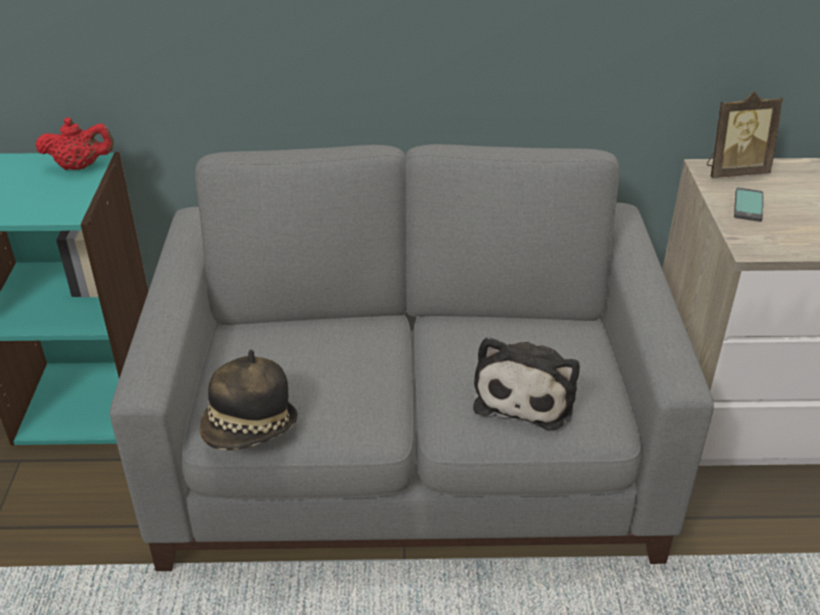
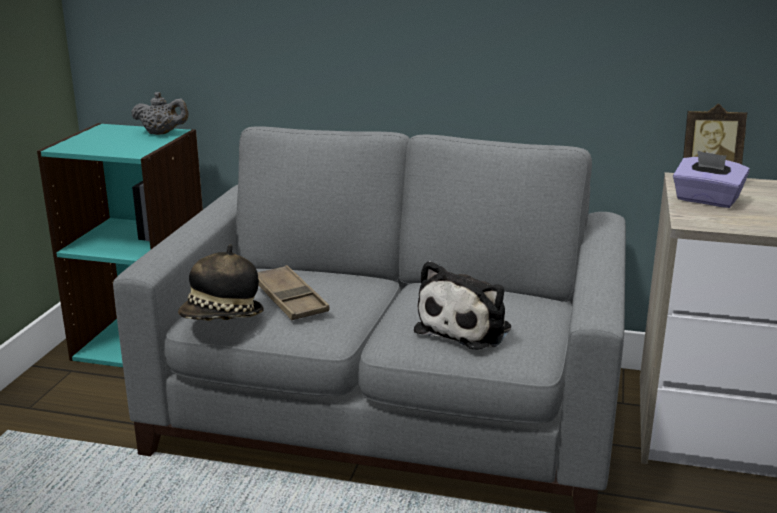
camera: 15 degrees right, 15 degrees down
(80, 167) = (162, 133): red teapot -> grey teapot
(314, 383) = (289, 299): none -> brown tray
(748, 206) = (706, 200): phone -> purple tissue box

